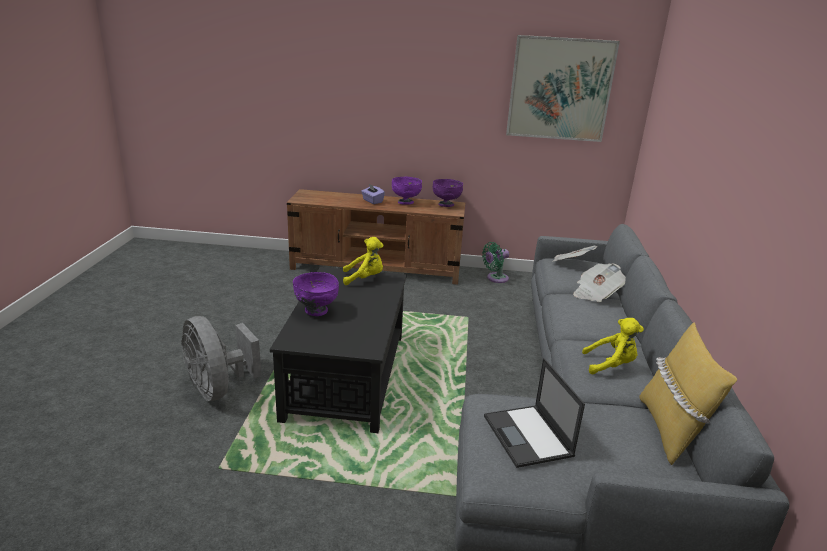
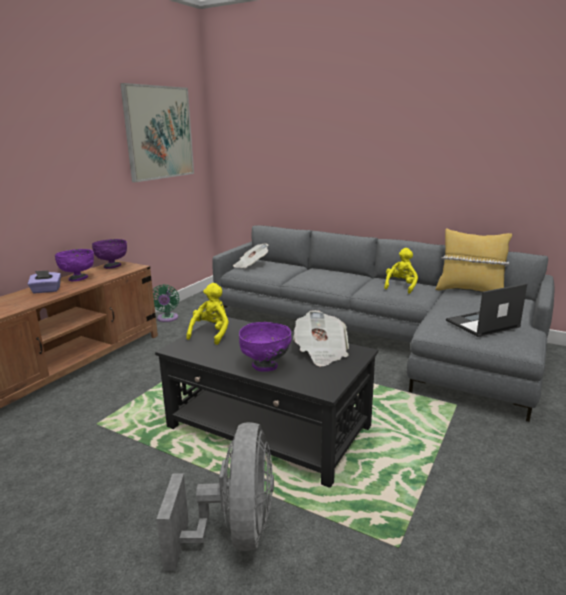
camera: 65 degrees left, 5 degrees down
(218, 388) = (235, 533): grey fan -> grey fan turned 75 degrees counterclockwise
(528, 436) = (482, 324): laptop -> laptop turned 150 degrees clockwise
(595, 294) = (305, 269): newspaper -> newspaper (321, 352)

